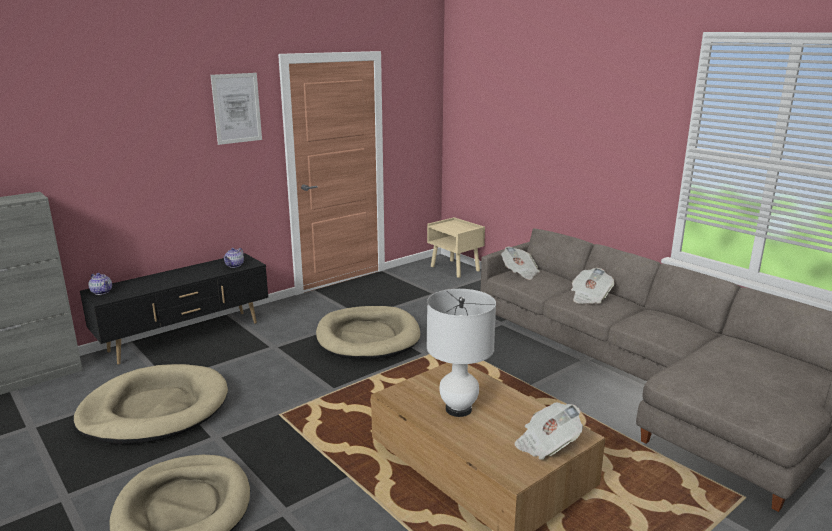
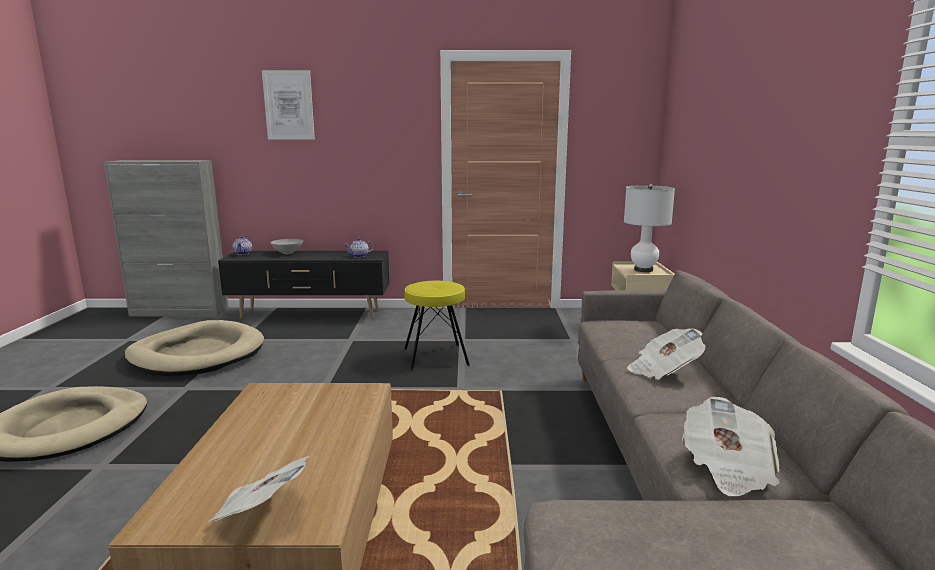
camera: 40 degrees right, 5 degrees down
(151, 279) = (287, 253): none -> grey bowl
(236, 108) = (390, 104): picture -> picture (288, 105)
(368, 337) = (436, 356): beige dog bed -> yellow stool
(458, 409) = (277, 428): white table lamp -> white table lamp (643, 270)
(520, 273) = (622, 323): newspaper -> newspaper (727, 468)

